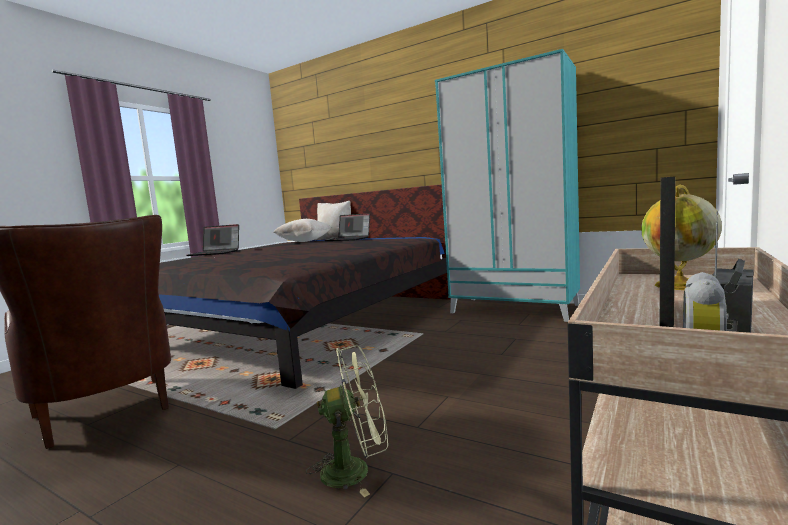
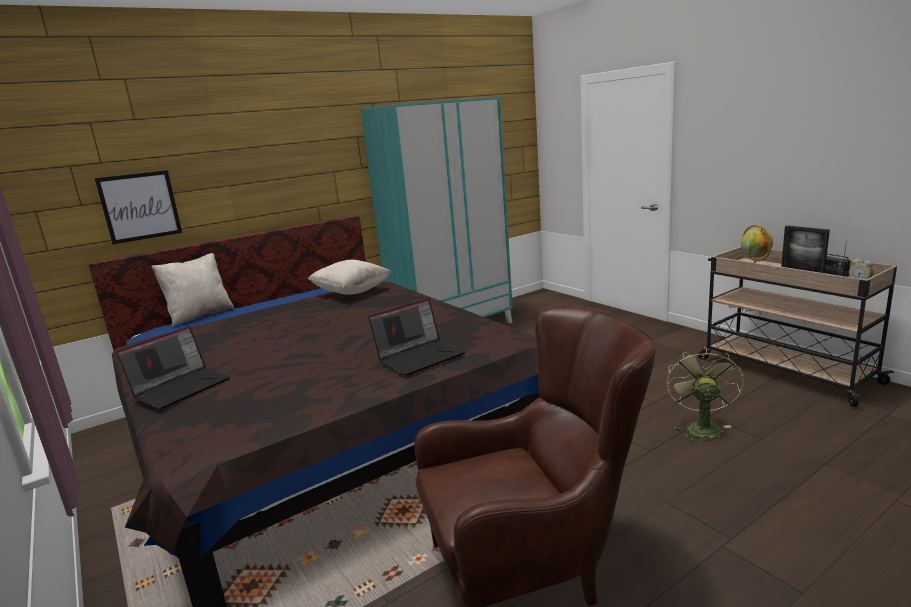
camera: 65 degrees left, 10 degrees up
(304, 241) = (202, 330): beige pillow -> beige pillow (351, 292)
(326, 169) = (140, 206): none -> picture
(349, 239) = (277, 307): laptop -> laptop (420, 356)

